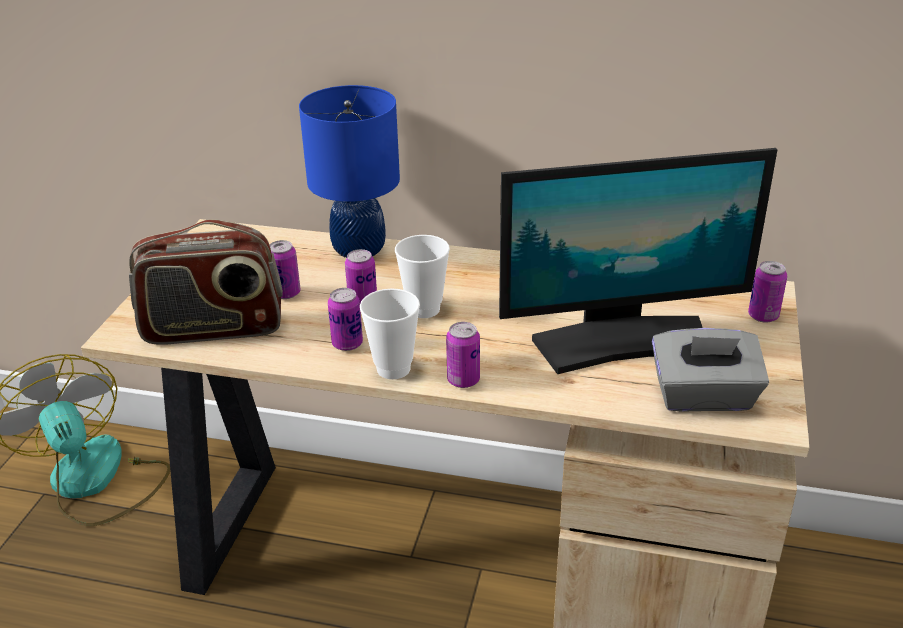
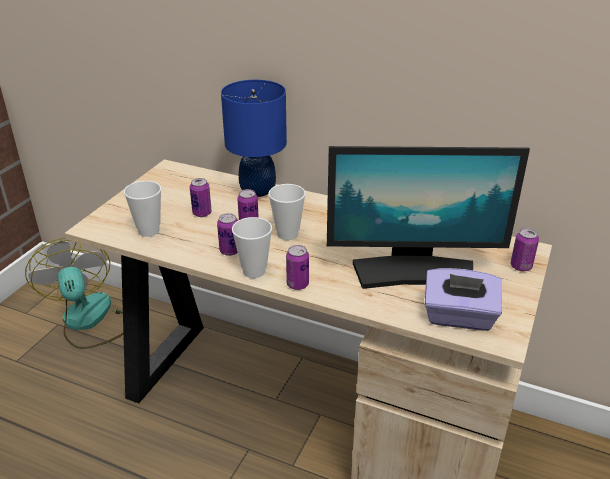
camera: 10 degrees right, 0 degrees up
(213, 329) = (149, 231): radio -> cup
(704, 397) = (459, 317): grey tissue box -> purple tissue box

